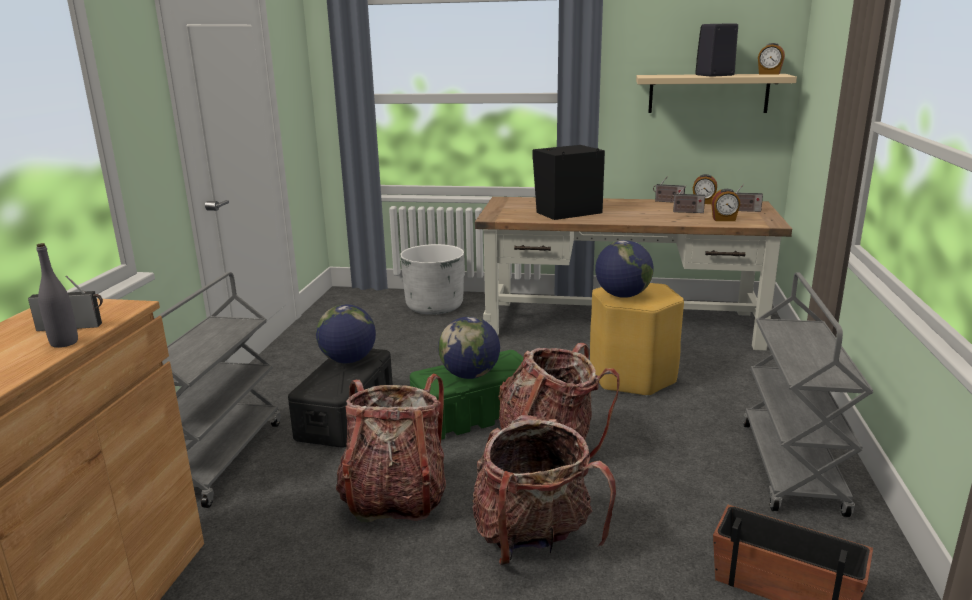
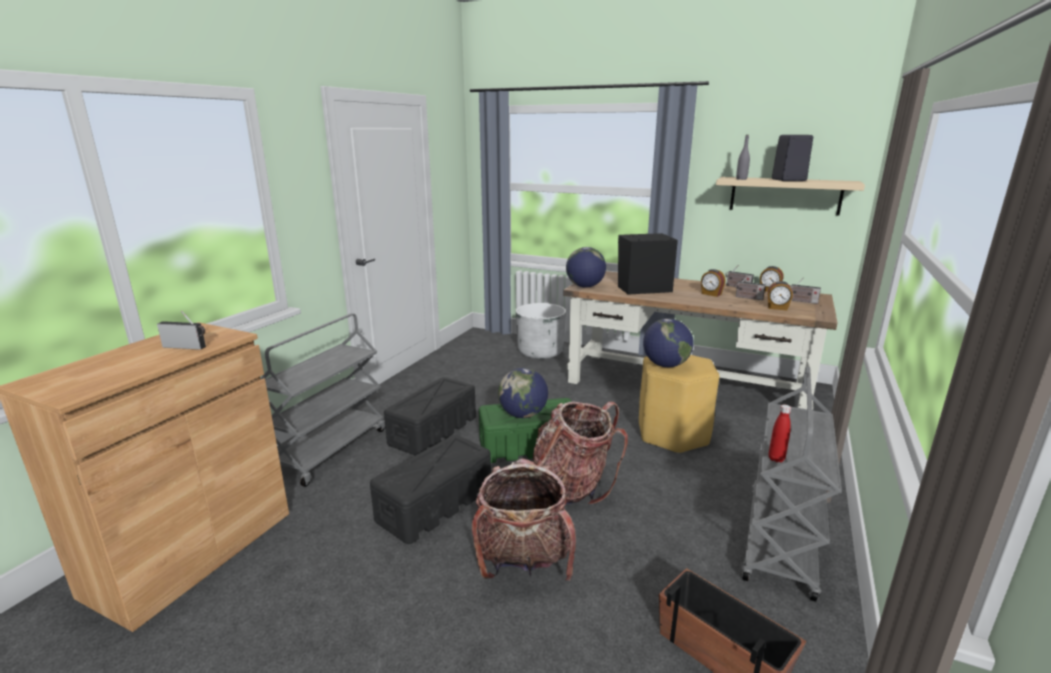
camera: 15 degrees right, 0 degrees up
(64, 343) = (169, 359): grey bottle -> grey bottle (741, 179)
(348, 360) = (440, 389): globe -> globe (585, 286)
(395, 497) = (436, 504): backpack -> black storage box
(769, 74) = (842, 181): alarm clock -> alarm clock (711, 294)
(797, 371) = (776, 459): none -> red bottle

